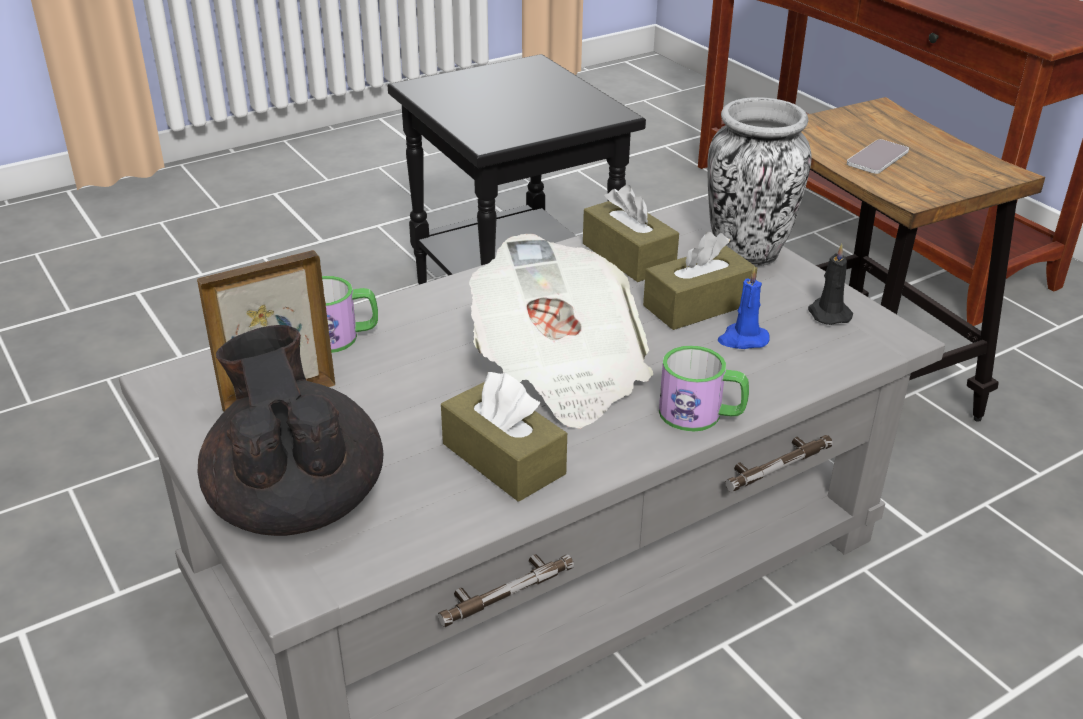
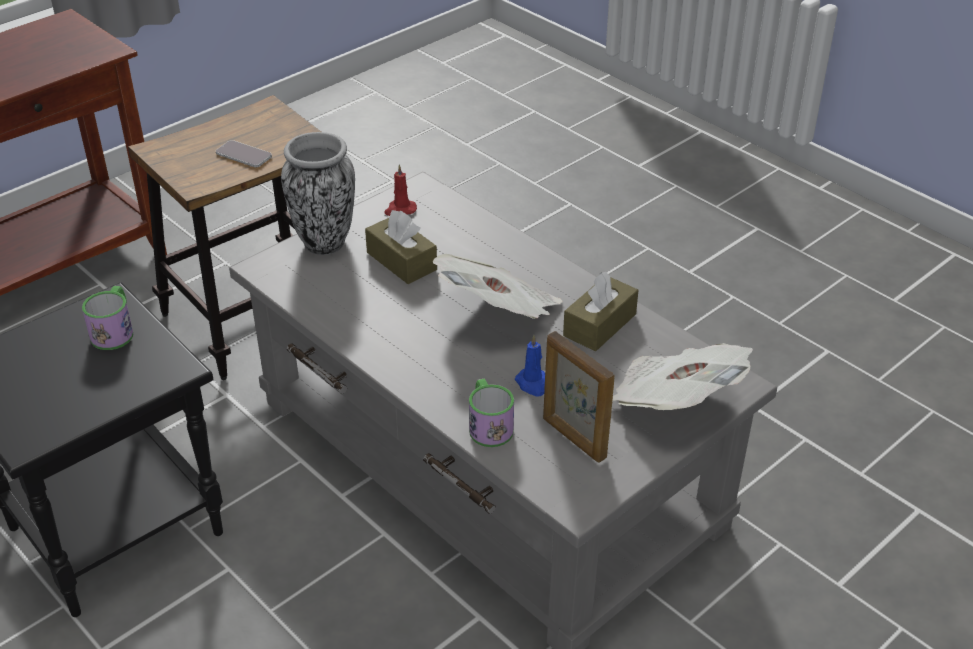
camera: 100 degrees left, 5 degrees up
(296, 502) = (675, 401): black teapot -> newspaper
(628, 256) = (336, 296): brown tissue box -> none
(701, 415) = (528, 255): mug -> mug (115, 331)
(742, 339) = (440, 242): blue candle -> blue candle (533, 384)
(828, 313) = (400, 210): black candle -> red candle

